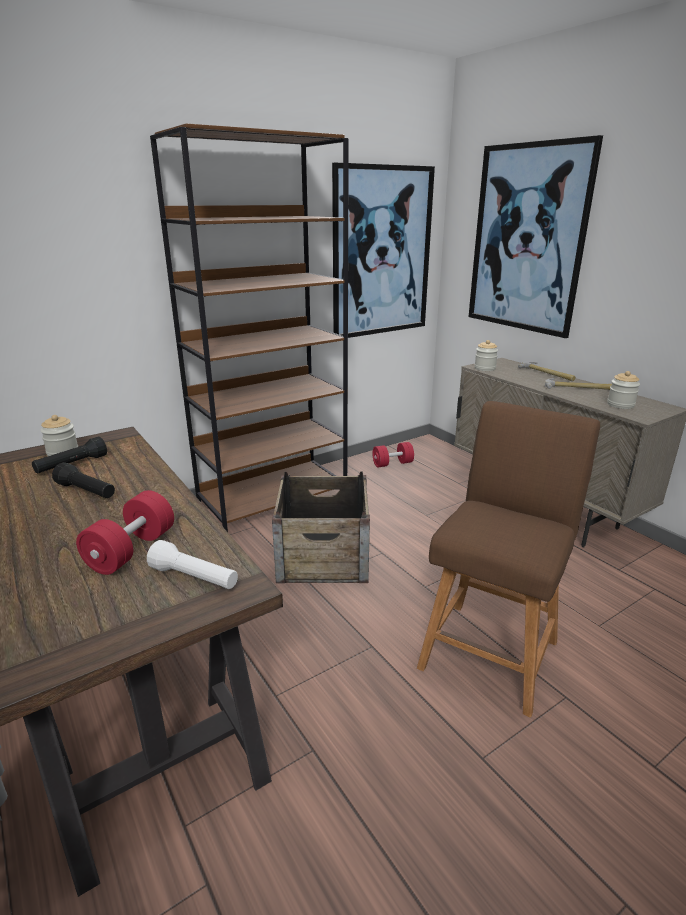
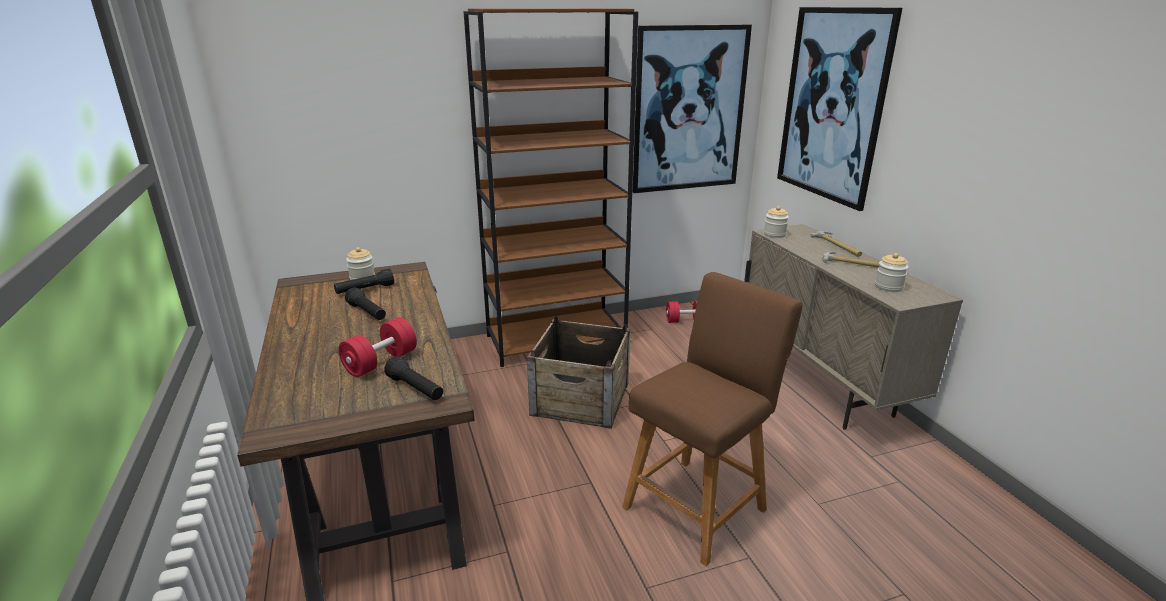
camera: 15 degrees right, 0 degrees up
(194, 578) = (416, 389): white flashlight -> black flashlight

